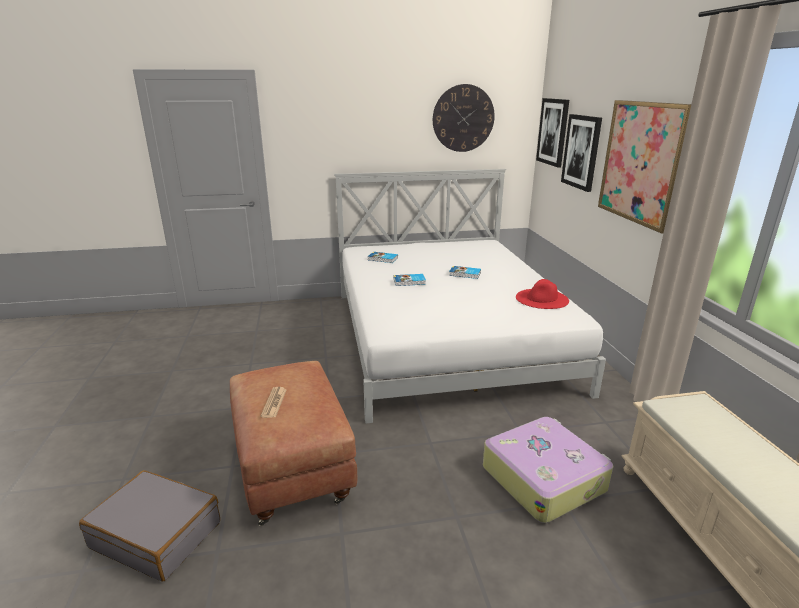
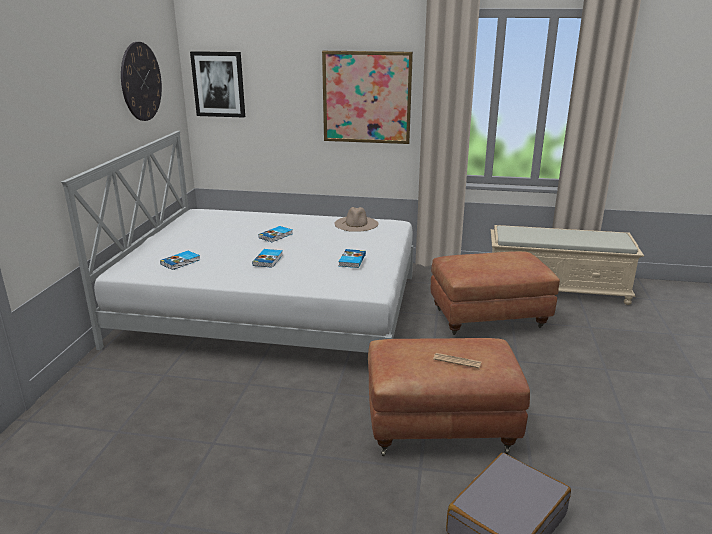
camera: 70 degrees left, 0 degrees up
(436, 310) = (351, 260): none -> book
(542, 298) = (356, 223): red hat -> beige hat
(543, 477) = (488, 320): suitcase -> brown ottoman
(581, 152) = (278, 98): picture -> none

